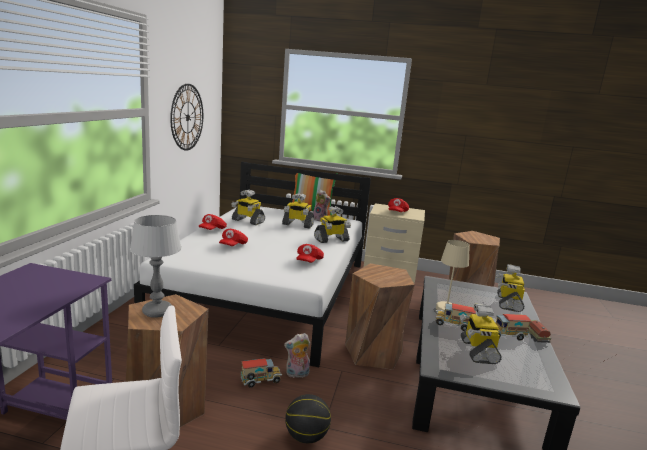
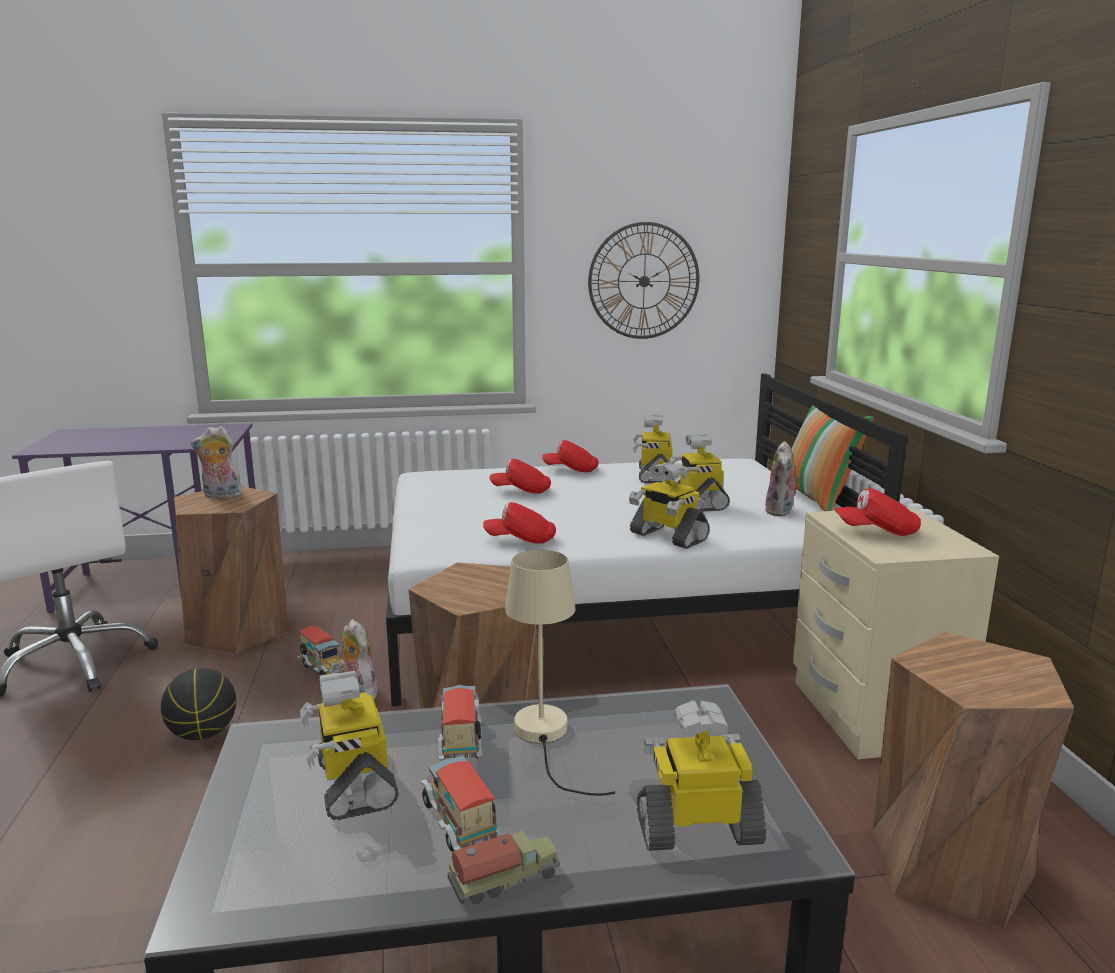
camera: 70 degrees right, 0 degrees up
(157, 311) = (221, 496): table lamp -> plush toy
(477, 351) = (354, 783): toy robot -> toy robot turned 90 degrees counterclockwise

